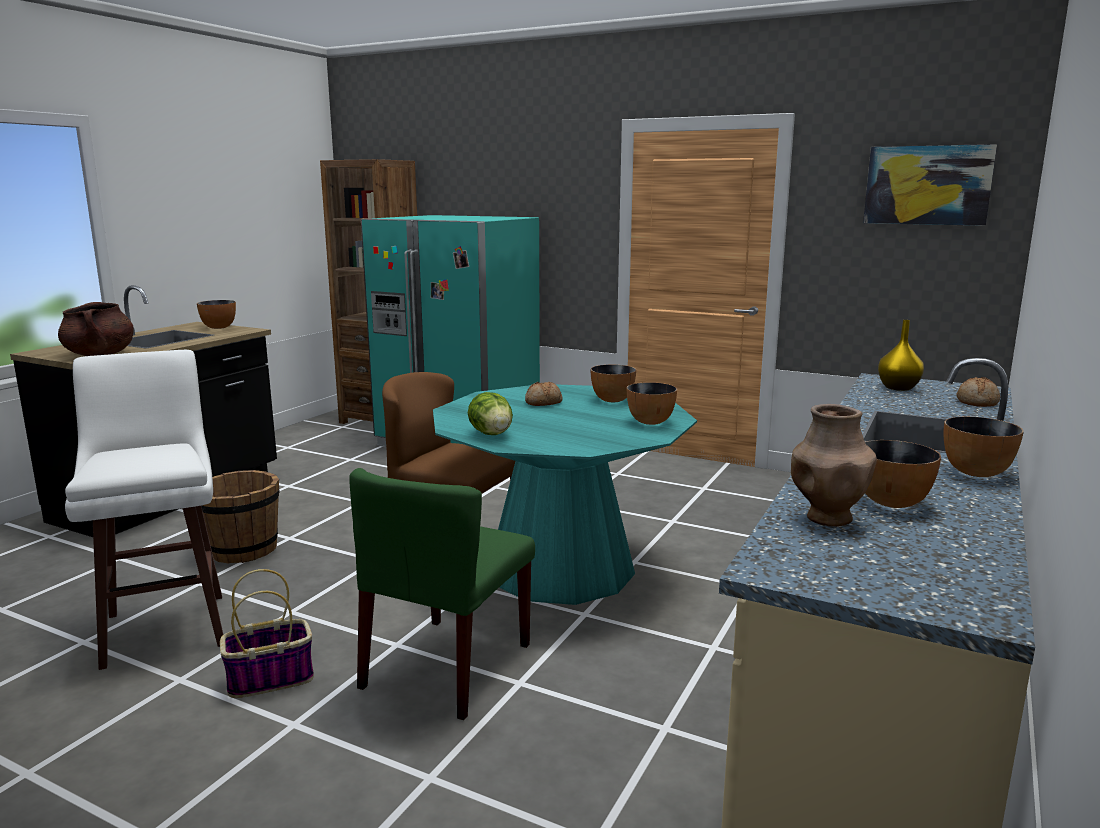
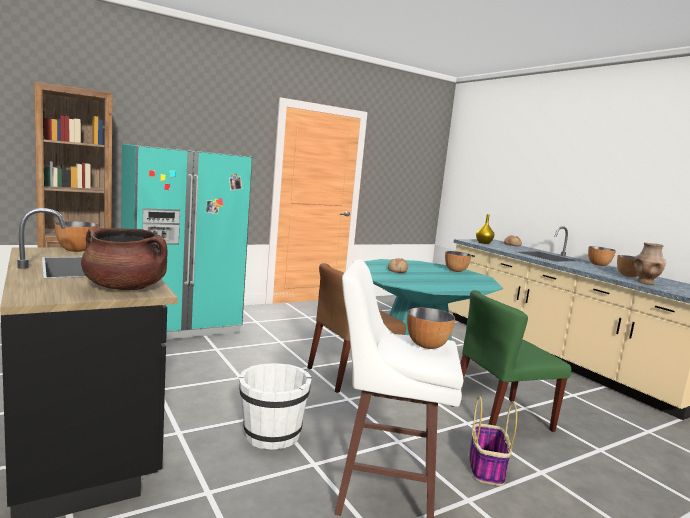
camera: 60 degrees left, 5 degrees down
(243, 550) = (271, 435): brown bucket -> white bucket
(447, 666) = (500, 418): green chair -> green chair turned 105 degrees clockwise
(491, 434) = (449, 288): lettuce -> none
(612, 400) = (408, 264): bowl -> bowl (426, 345)
(927, 185) = (414, 154): picture -> none

